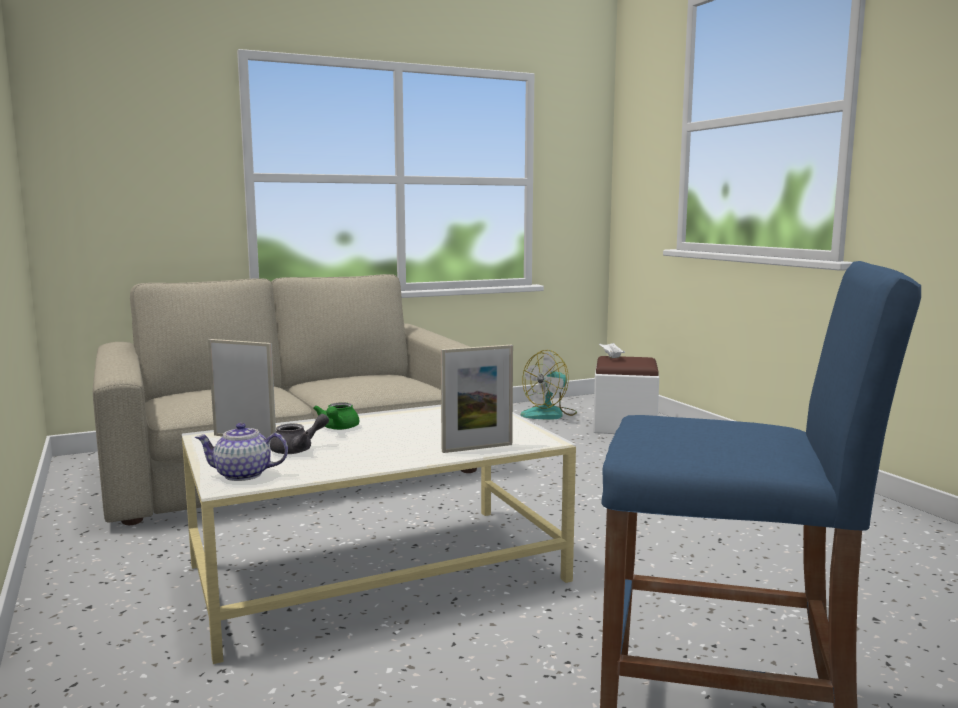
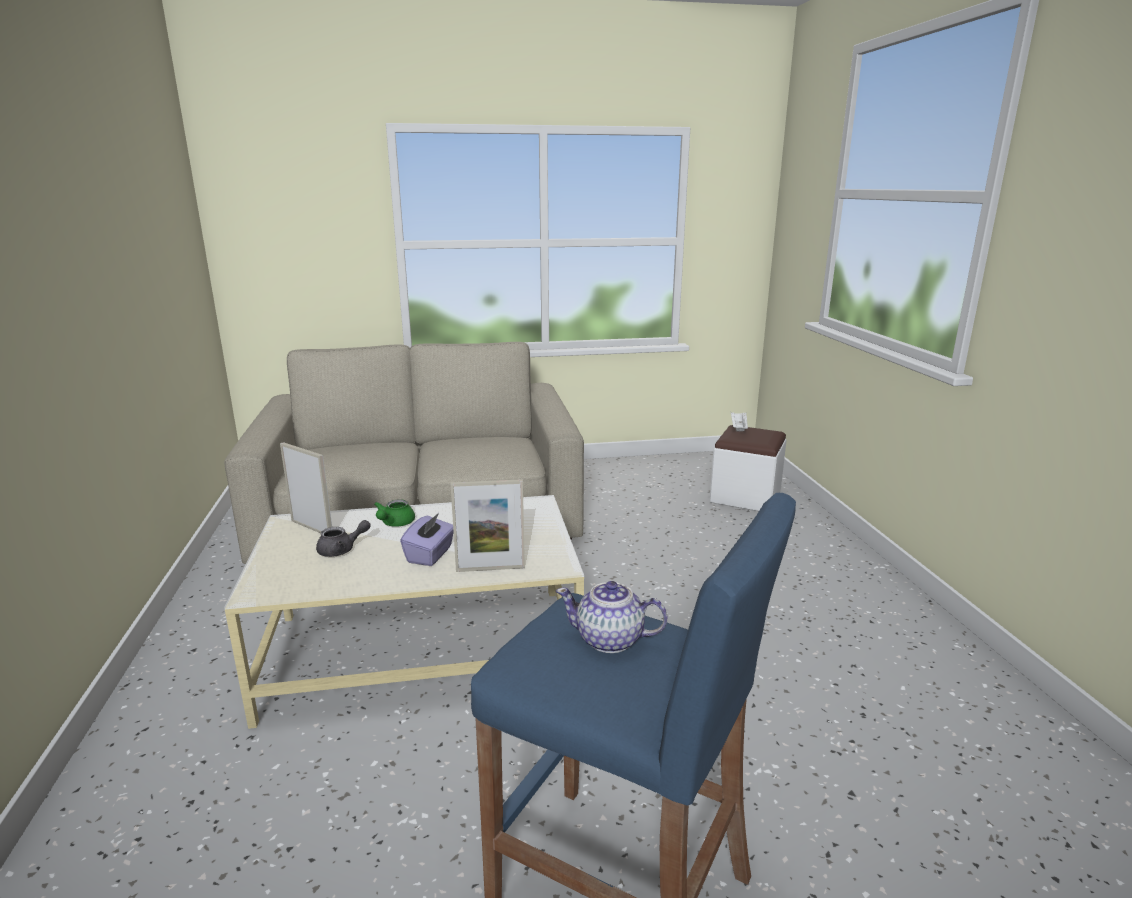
camera: 15 degrees right, 10 degrees up
(243, 475) = (276, 580): teapot -> teapot (610, 640)
(402, 444) = (430, 555): none -> purple tissue box
(550, 414) = (681, 473): fan -> none

